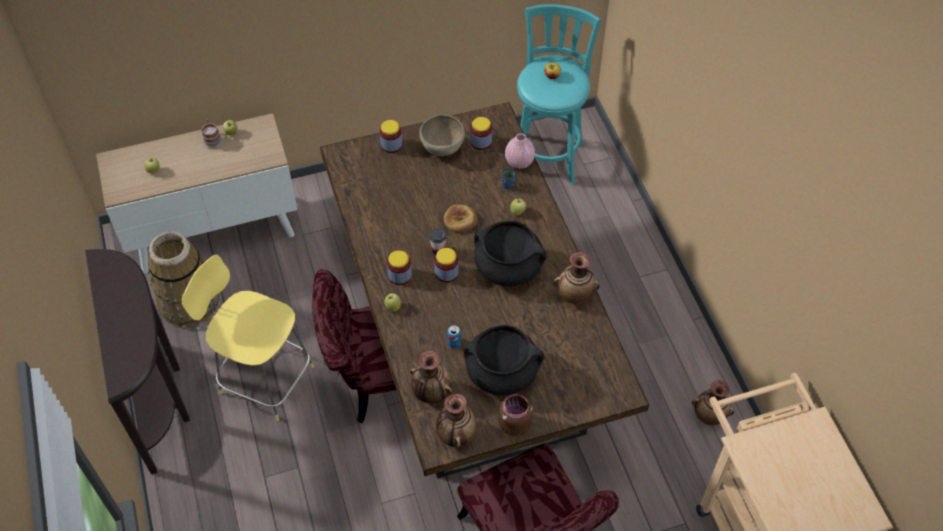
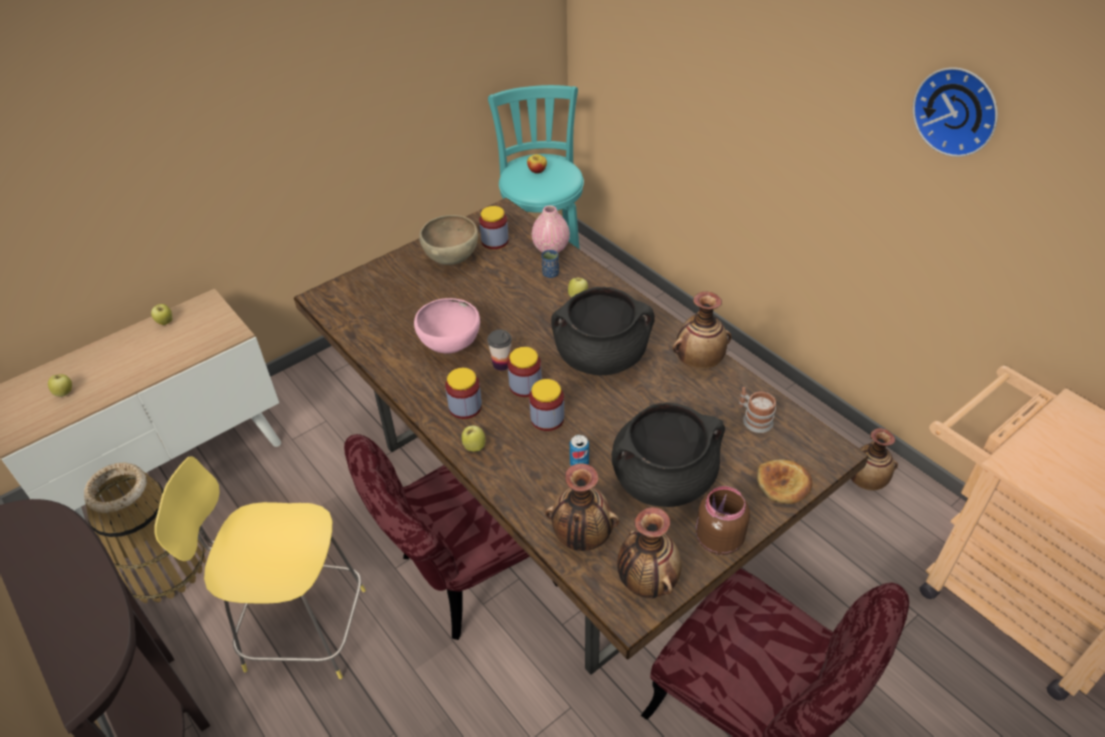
camera: 20 degrees left, 10 degrees down
(212, 139) = (140, 336): mug -> mug (753, 419)
(391, 145) = (386, 271): jar -> jar (547, 418)
(410, 224) = (450, 347): none -> pink bowl
(460, 220) = (512, 324): bread -> bread (783, 484)
(797, 186) = (958, 110): none -> wall clock

